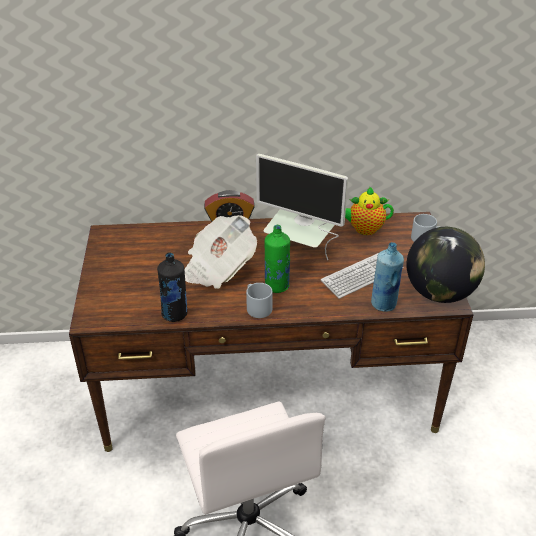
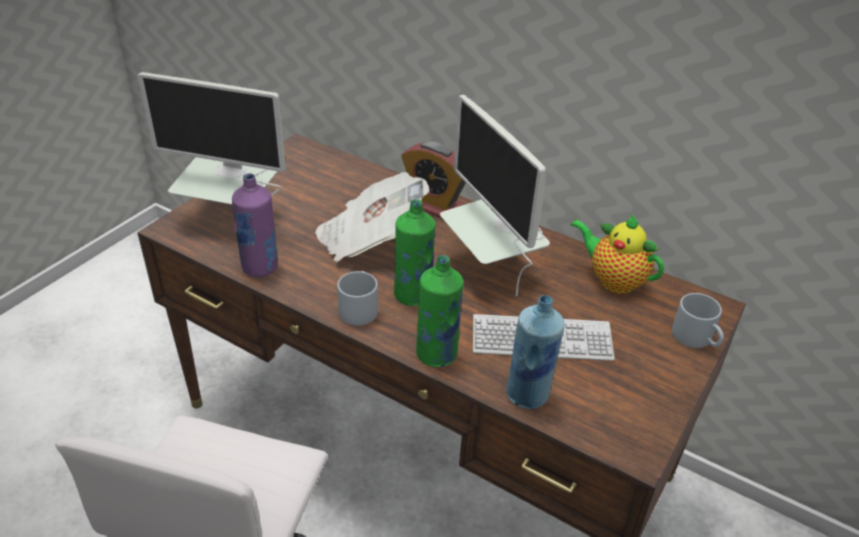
camera: 35 degrees right, 0 degrees up
(120, 295) = (232, 218): none -> monitor
(175, 314) = (260, 267): black bottle -> purple bottle
(322, 308) = (437, 354): none -> green bottle
(439, 293) = (632, 425): globe -> none

